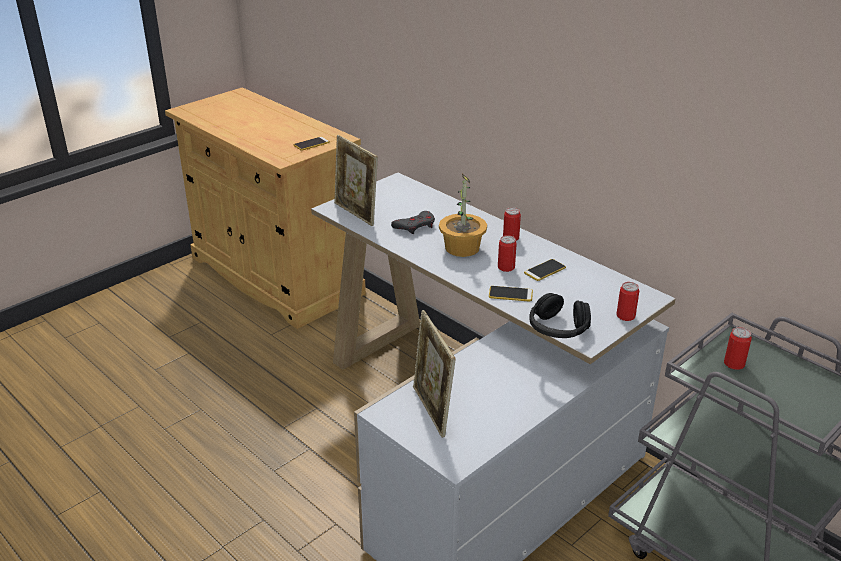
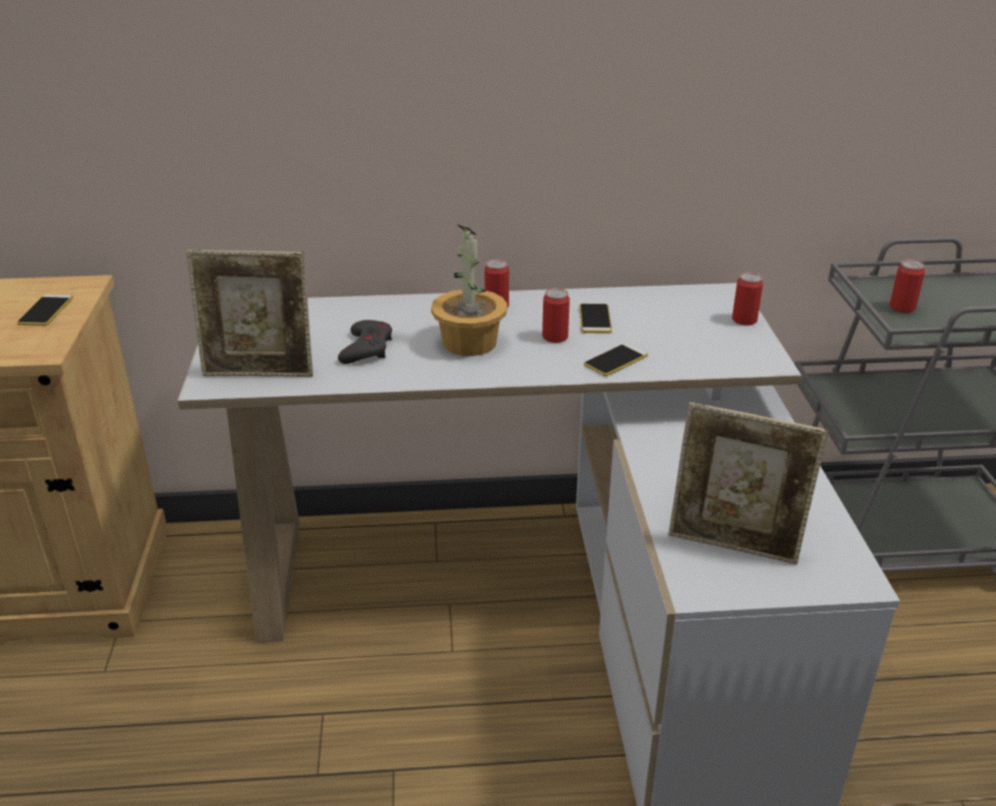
camera: 50 degrees left, 0 degrees up
(558, 328) = (723, 366): black headphones -> none

